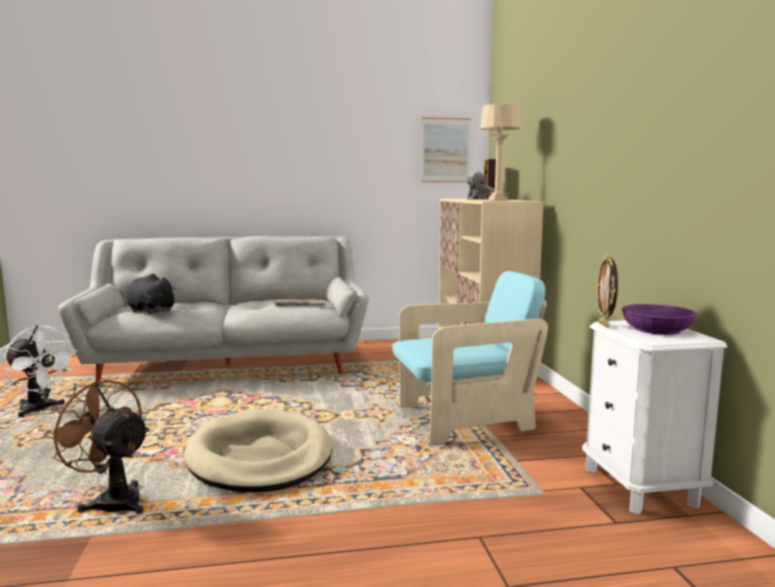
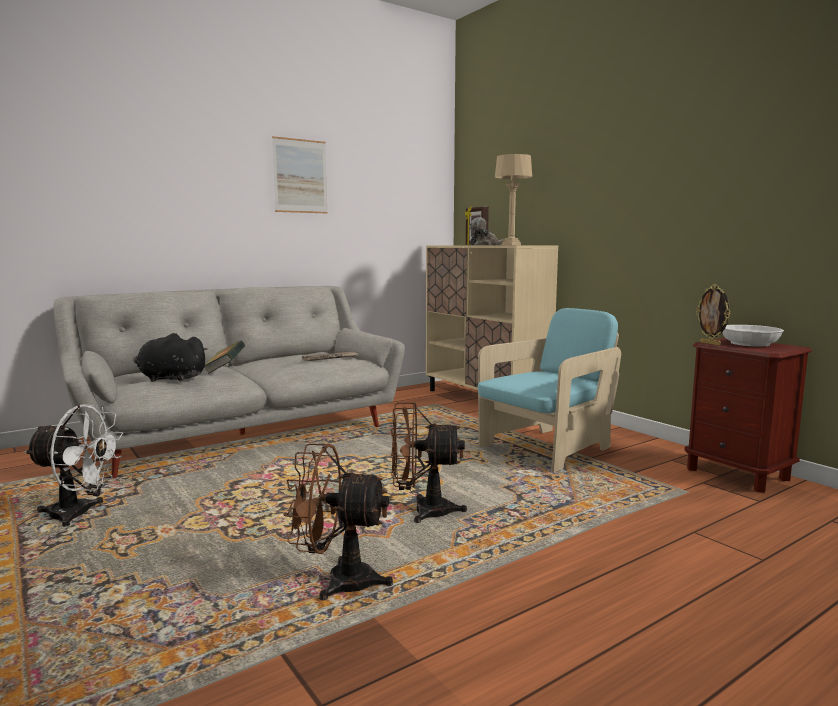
camera: 25 degrees left, 0 degrees up
(202, 307) = (225, 370): none -> book
(260, 457) = (422, 511): beige dog bed -> brown fan
(445, 150) = (419, 197): picture -> picture (300, 176)
(640, 487) = (737, 474): white nightstand -> brown nightstand
(657, 329) = (749, 343): purple bowl -> white bowl

